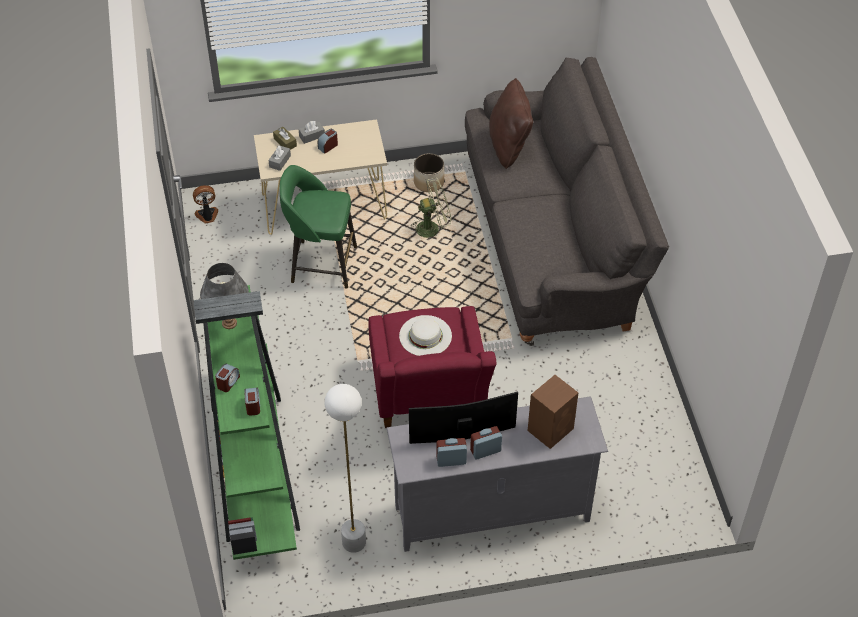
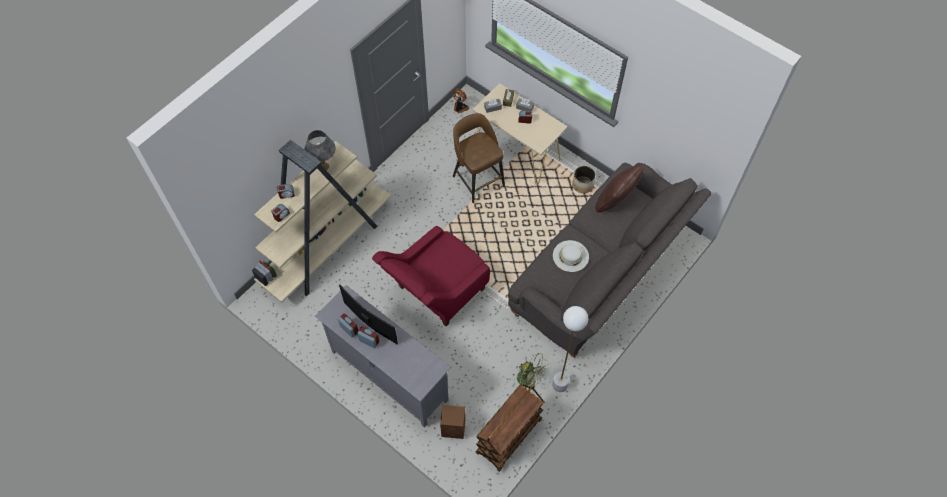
camera: 50 degrees right, 10 degrees up
(253, 464) = (327, 246): green bookcase -> beige bookcase
(321, 264) = (477, 179): green stool -> brown stool
(354, 542) = (319, 325): white floor lamp -> white floor lamp (560, 385)
(425, 335) = (448, 260): white hat -> white hat (570, 256)
(432, 228) = (552, 210): green fan -> green fan (529, 379)
(551, 429) = (410, 362): brown speaker -> brown speaker (454, 428)
(671, 450) = (509, 437): none -> brown cart

